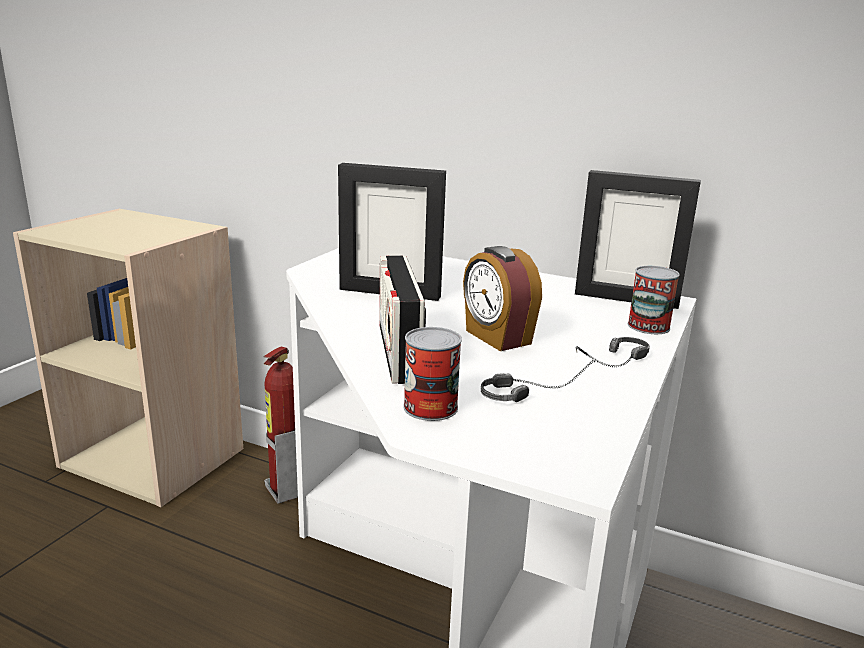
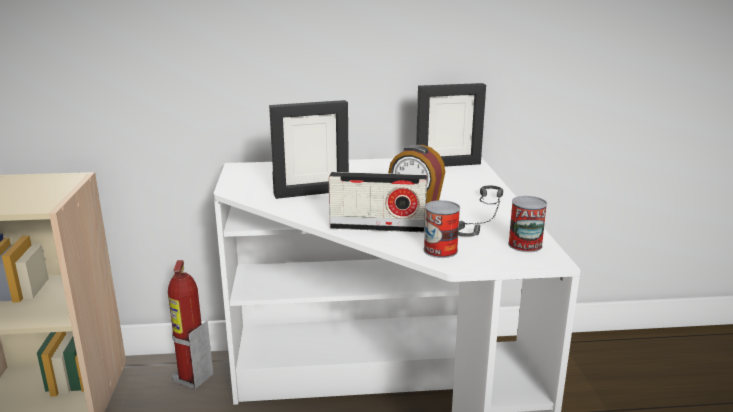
camera: 30 degrees left, 0 degrees up
(399, 353) = (377, 227): radio -> radio turned 45 degrees counterclockwise
(648, 326) = (480, 178): can -> can (525, 245)

